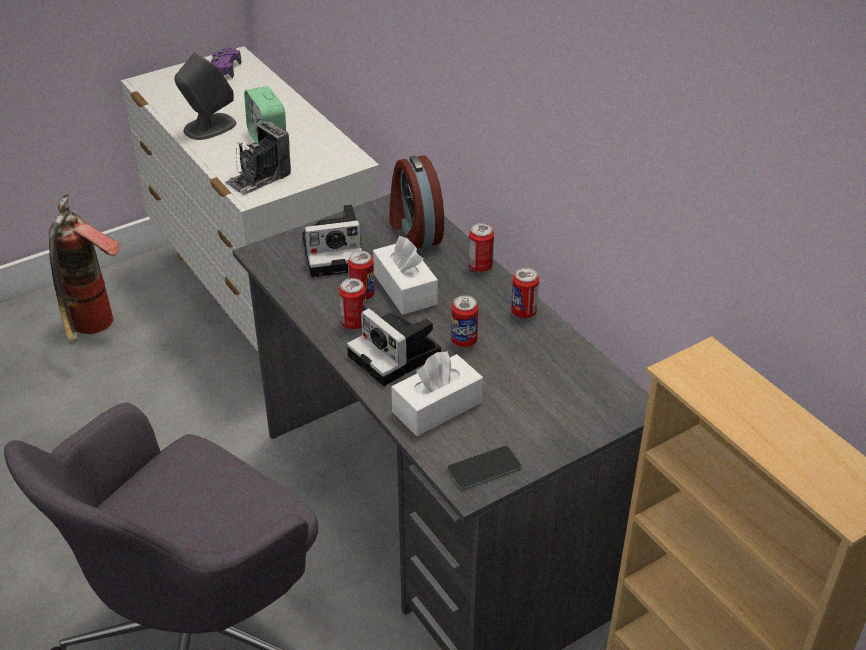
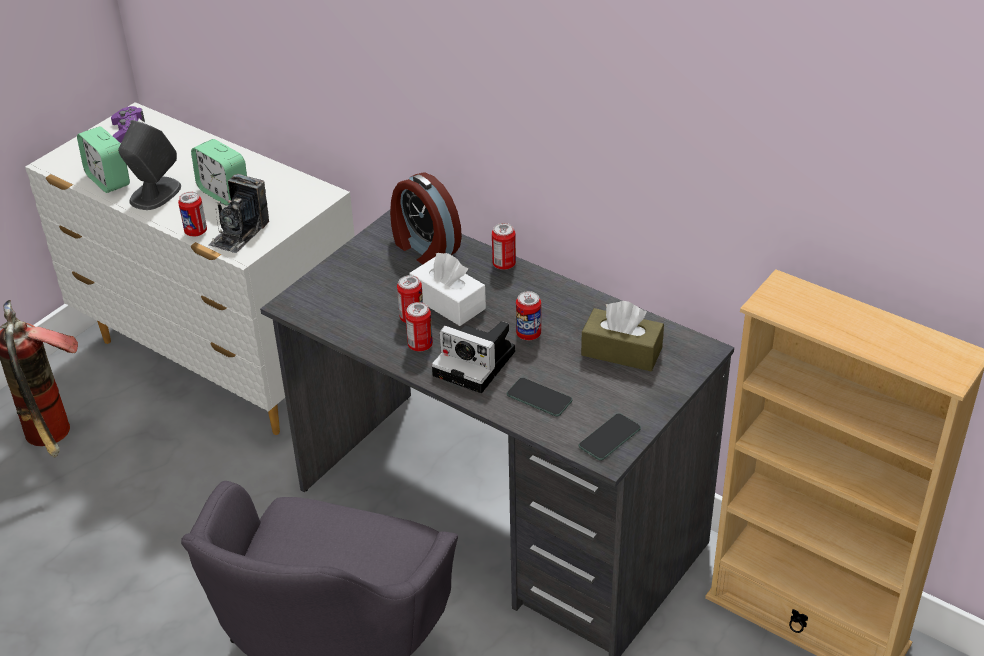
camera: 20 degrees left, 0 degrees up
(179, 107) = (108, 180): none -> alarm clock
(336, 253) = (363, 286): camera -> none
(437, 407) = (539, 398): white tissue box -> phone
(523, 312) = (566, 295): can -> can (196, 232)
(547, 383) = (621, 351): none -> brown tissue box

